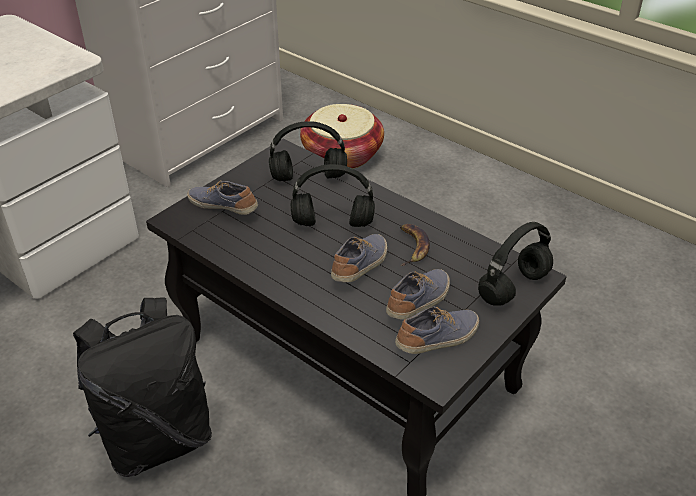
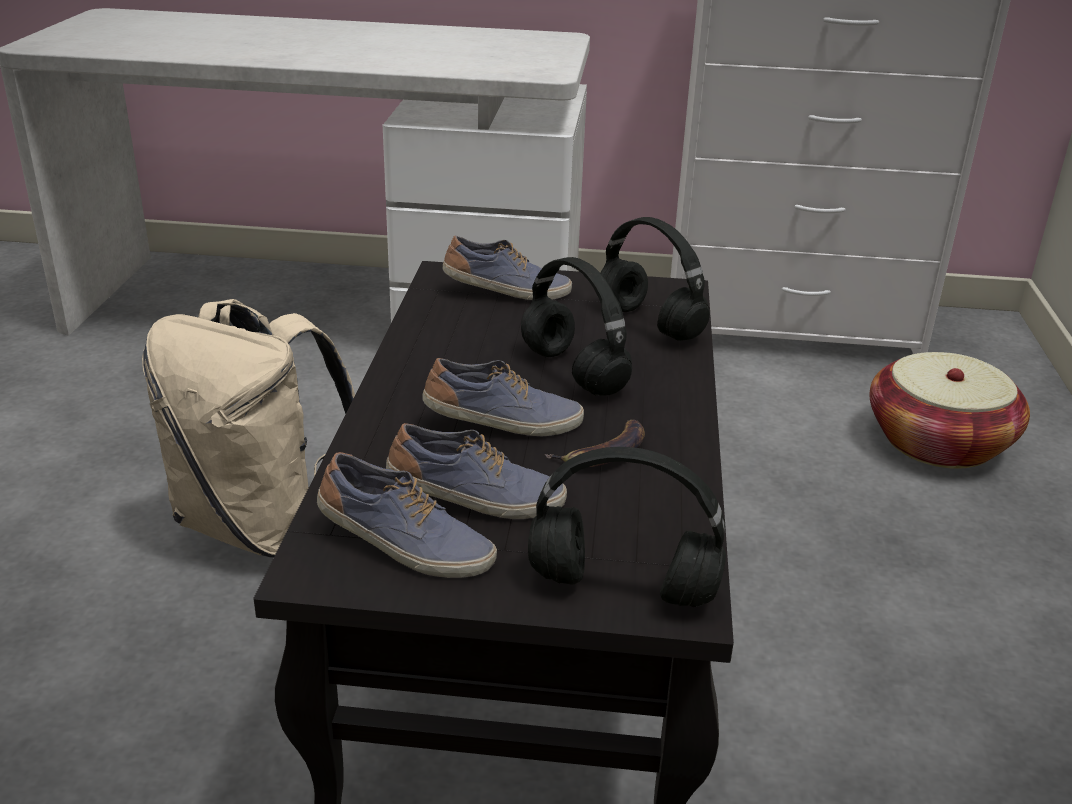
camera: 55 degrees right, 10 degrees down
(157, 438) = (262, 525): black backpack -> beige backpack
(224, 207) = (507, 292): shoe -> shoe turned 90 degrees clockwise

